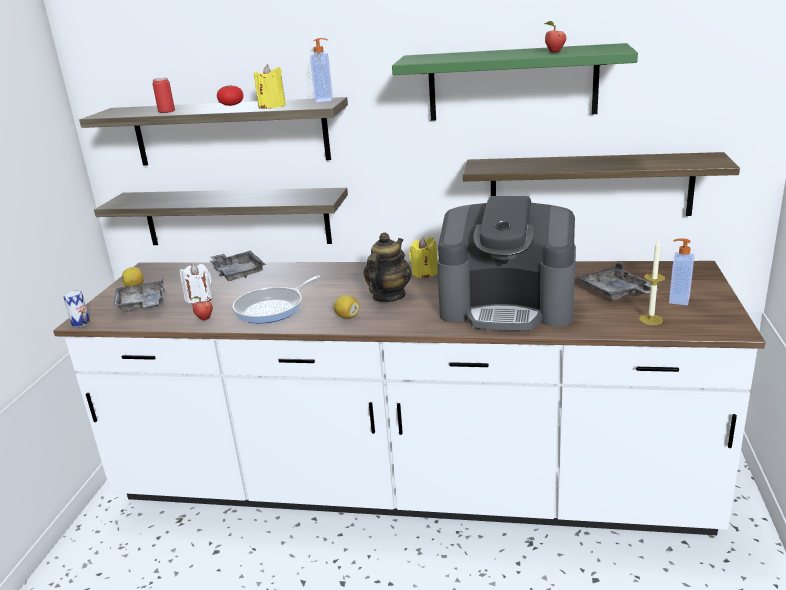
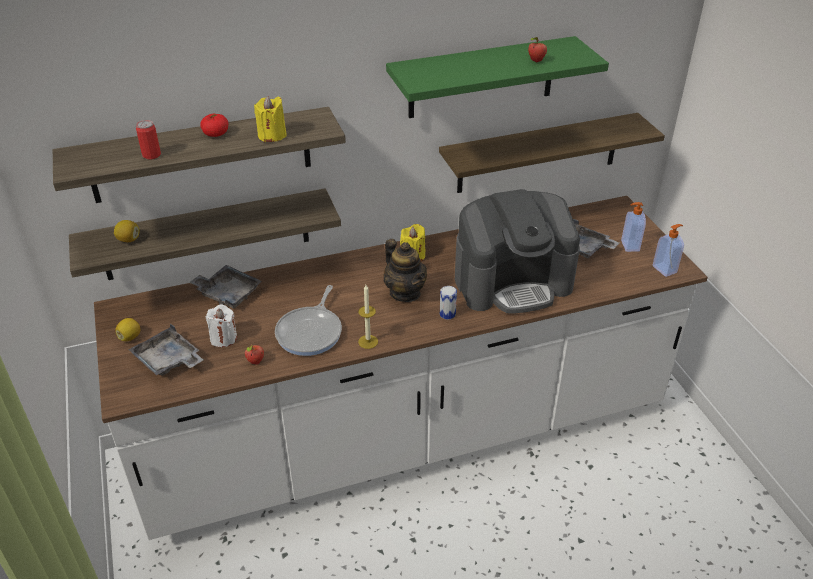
camera: 30 degrees left, 15 degrees up
(80, 323) = (125, 401): can -> can (447, 314)
(325, 100) = (314, 116): soap dispenser -> soap dispenser (665, 269)
(347, 317) = (390, 326): lemon -> lemon (128, 240)
(388, 296) = (405, 292): teapot -> teapot turned 150 degrees clockwise
(650, 319) = (624, 272): candle -> candle (368, 342)

